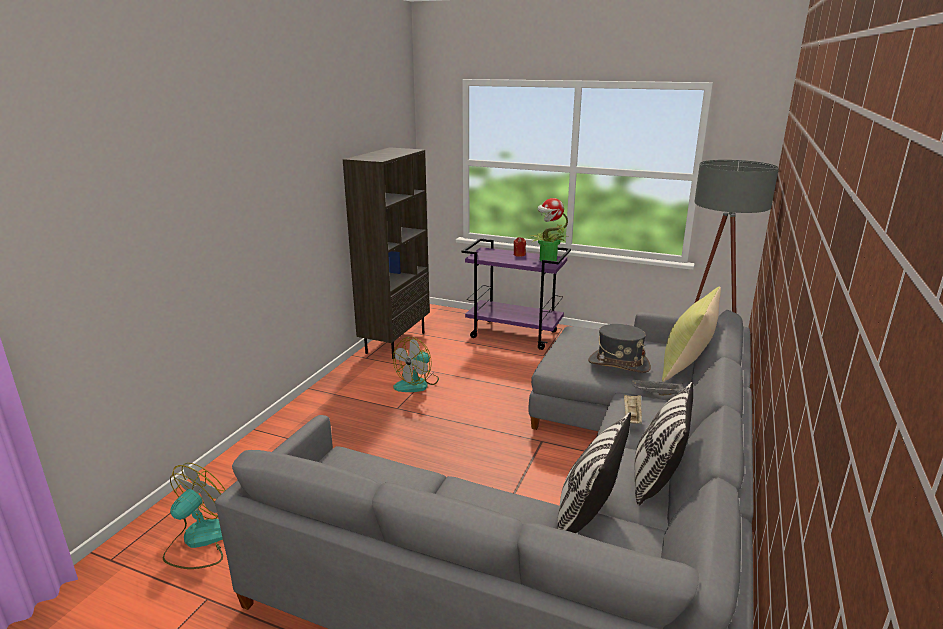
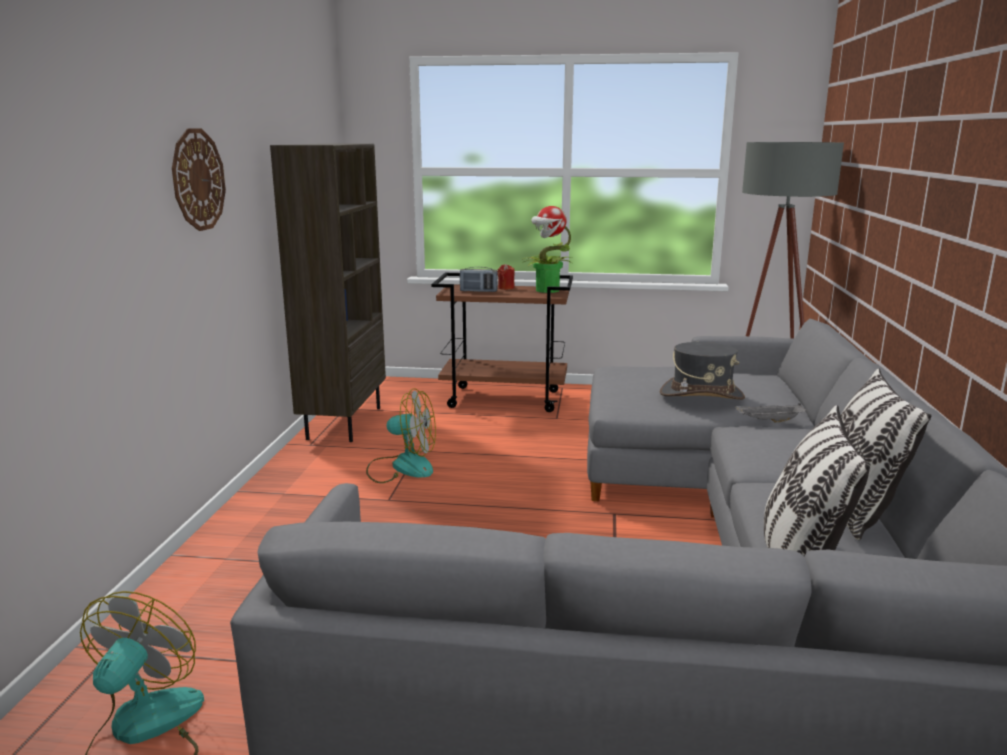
camera: 15 degrees left, 5 degrees down
(282, 193) = (198, 180): none -> wall clock
(417, 383) = (402, 467): fan -> fan turned 105 degrees counterclockwise
(497, 257) = (478, 291): none -> radio
(515, 334) = (505, 399): purple cart -> brown cart
(631, 416) = (762, 446): beige tray -> none
(686, 366) = (781, 391): yellow pillow -> none

